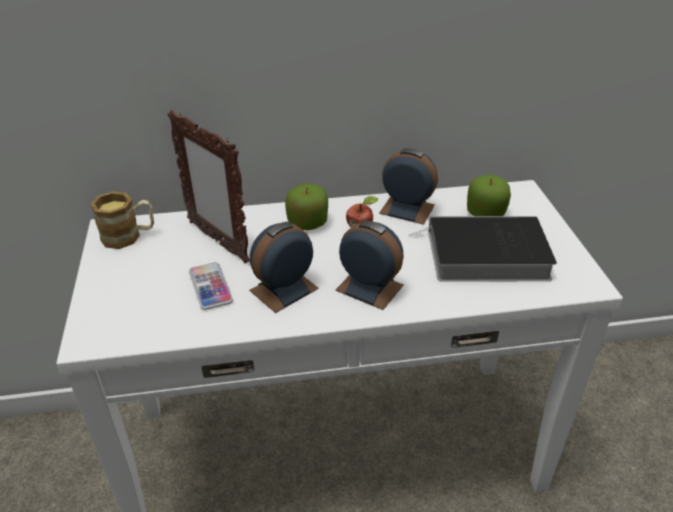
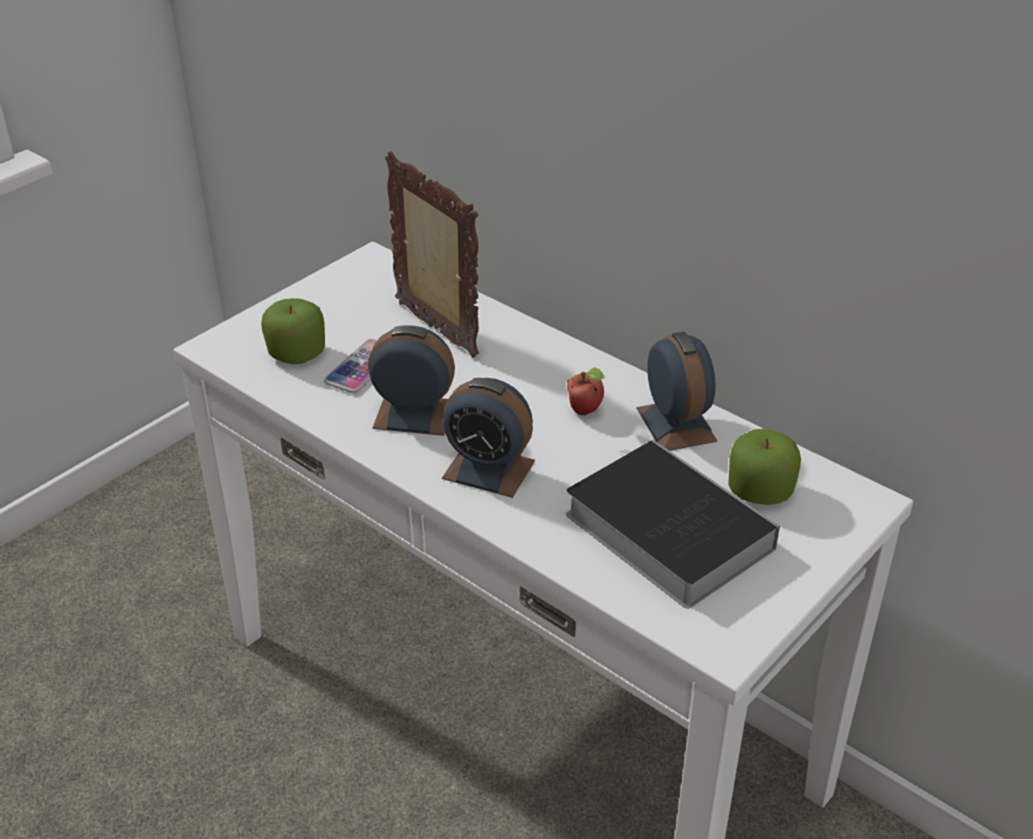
camera: 50 degrees right, 0 degrees up
(129, 236) = (375, 277): mug -> none
(217, 241) = (435, 331): picture frame -> picture frame turned 135 degrees clockwise
(307, 222) = (546, 368): apple -> apple (296, 353)
(369, 287) = (488, 469): alarm clock -> alarm clock turned 120 degrees clockwise

